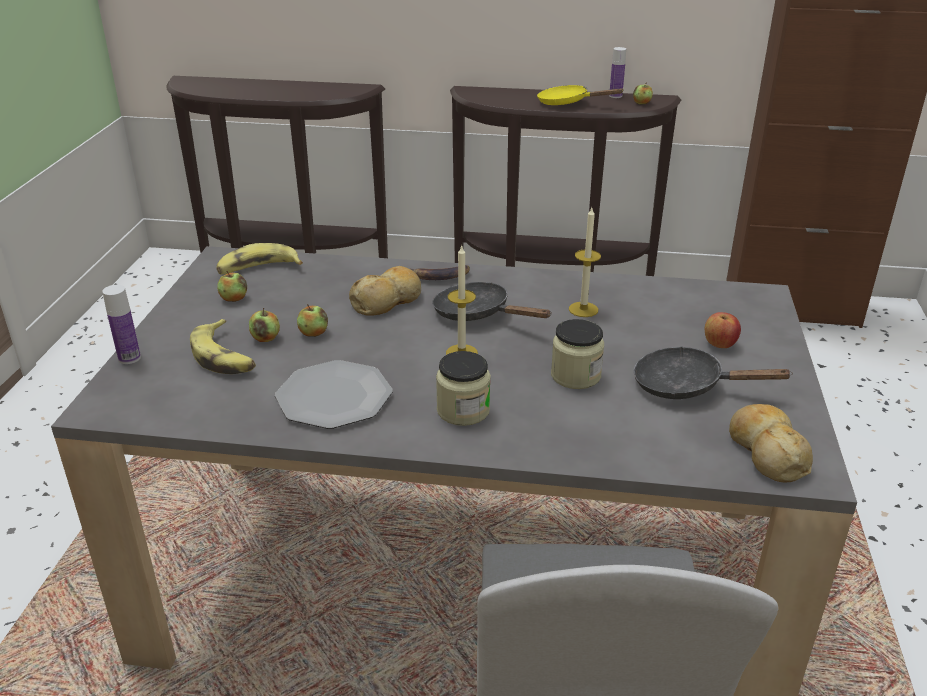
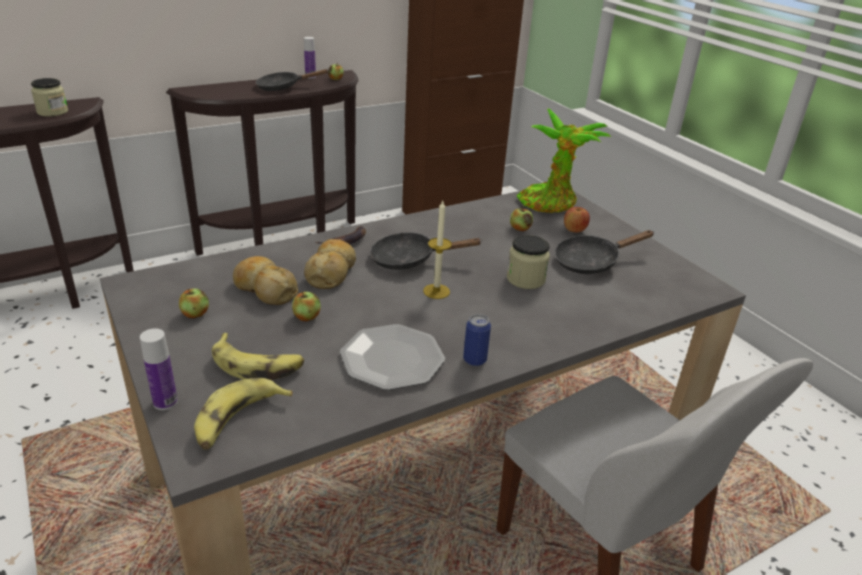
camera: 40 degrees left, 0 degrees up
(258, 269) = (183, 282): banana -> banana (238, 421)
(265, 338) = (272, 336): apple -> apple (520, 228)
(406, 430) = (474, 360): none -> can
(463, 410) = (492, 330): jar -> jar (52, 112)
(567, 103) = (282, 87): yellow frying pan -> black frying pan
(583, 309) = (471, 234): candle -> none
(736, 305) = (551, 203): none -> potted plant
(767, 452) = (677, 285): bread -> bread (265, 289)

